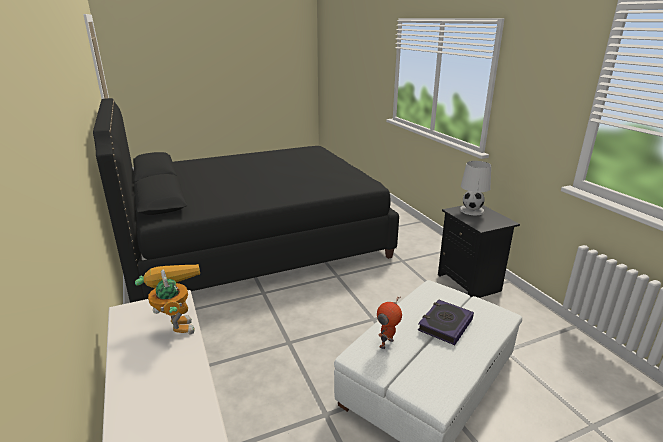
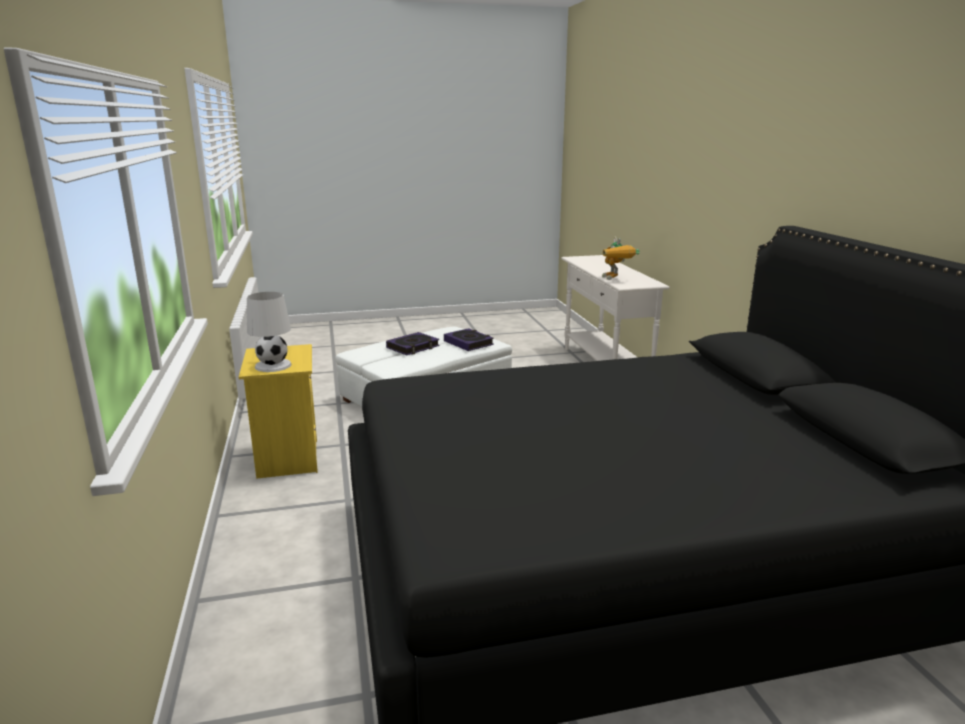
camera: 170 degrees left, 5 degrees down
(387, 344) = (468, 343): toy robot -> book
(470, 283) = (286, 458): black nightstand -> yellow nightstand

